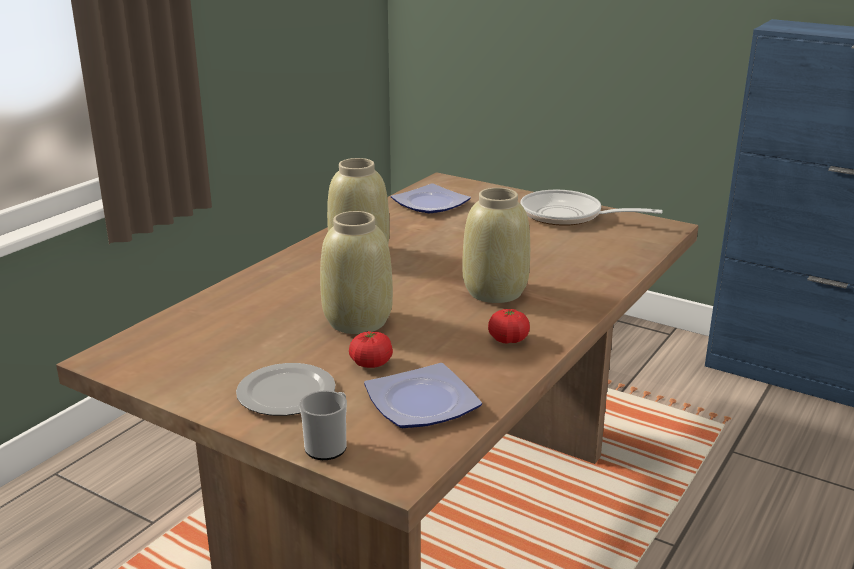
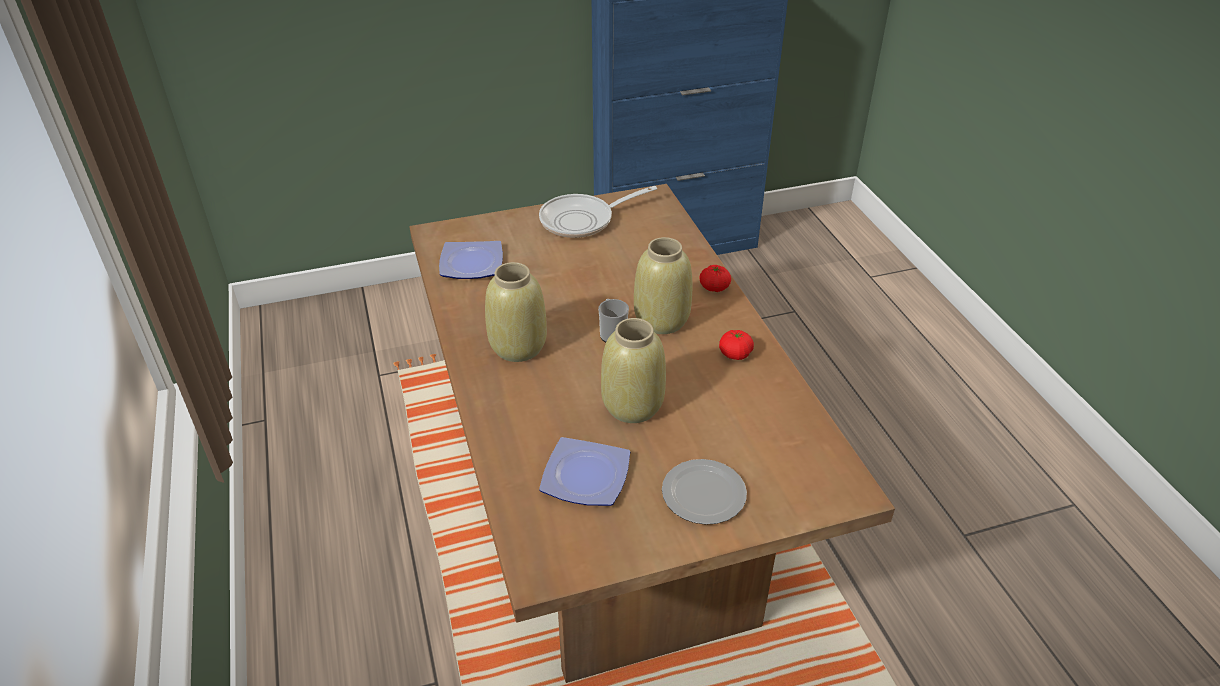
camera: 50 degrees left, 15 degrees up
(329, 445) = (793, 506): mug -> mug (612, 333)
(371, 363) = (702, 431): tomato -> tomato (714, 287)
(422, 401) = (778, 435): plate -> plate (584, 475)

